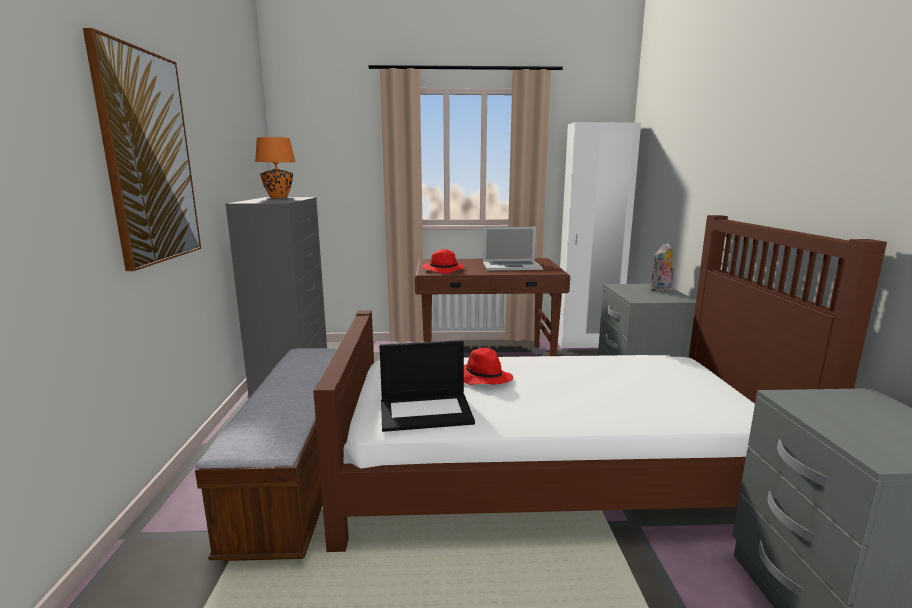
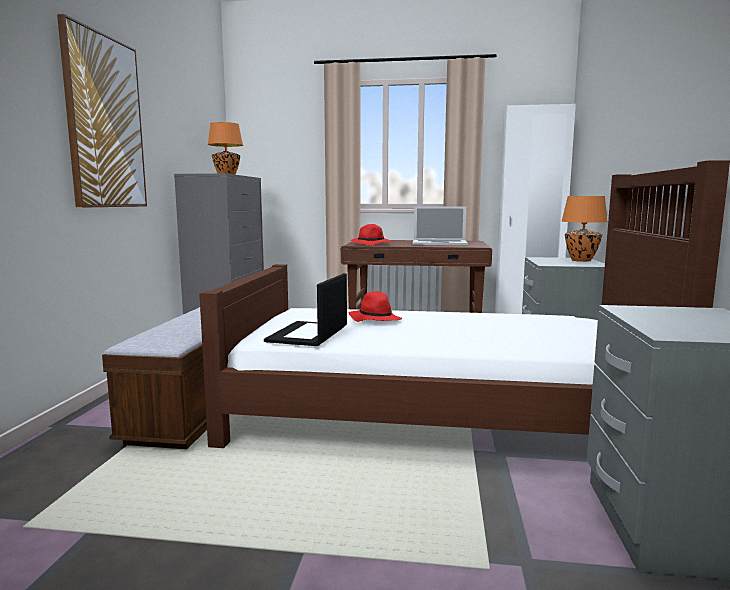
camera: 10 degrees right, 5 degrees down
(426, 411) = (308, 334): laptop -> laptop turned 105 degrees clockwise
(661, 290) = (581, 260): plush toy -> orange table lamp

